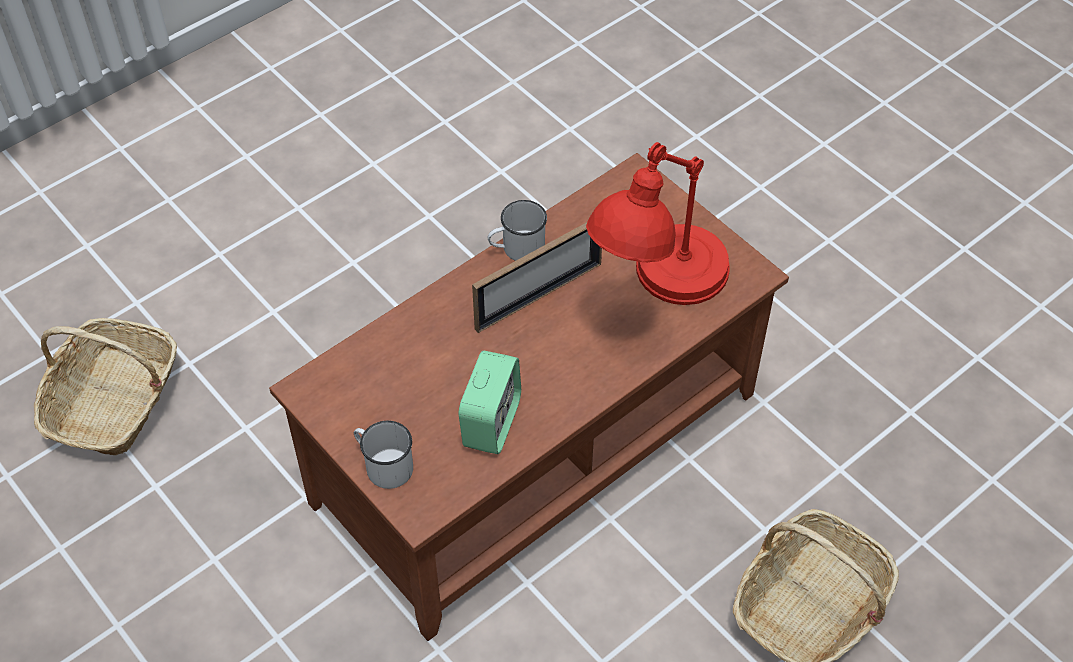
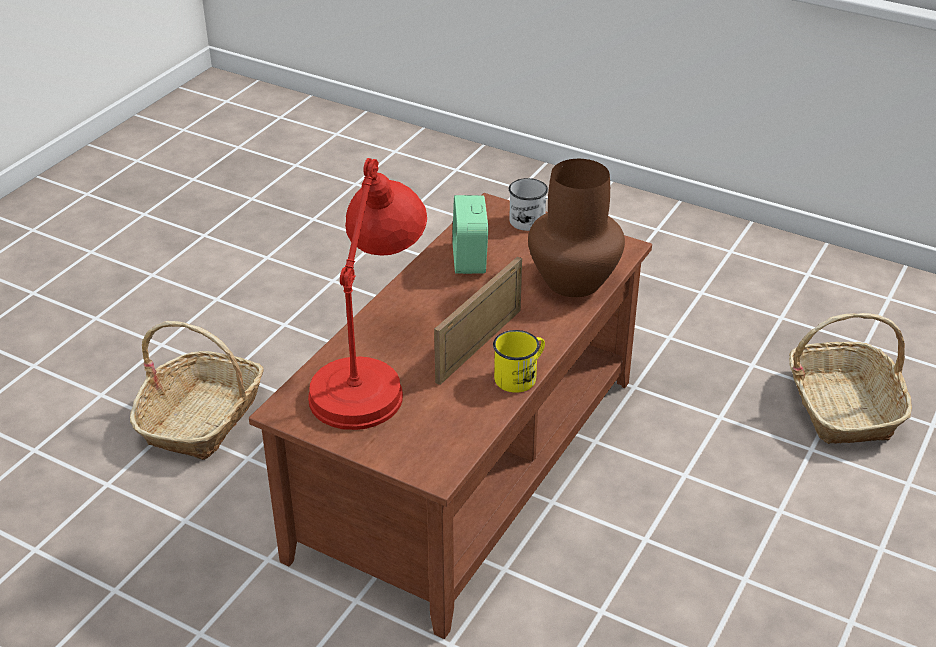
camera: 160 degrees right, 15 degrees down
(394, 352) = (574, 282): none -> brown vase
(517, 249) = (520, 376): white mug -> yellow mug

